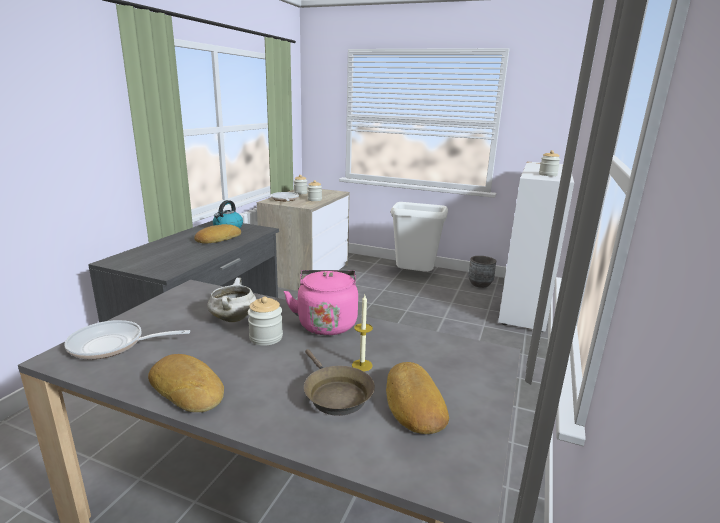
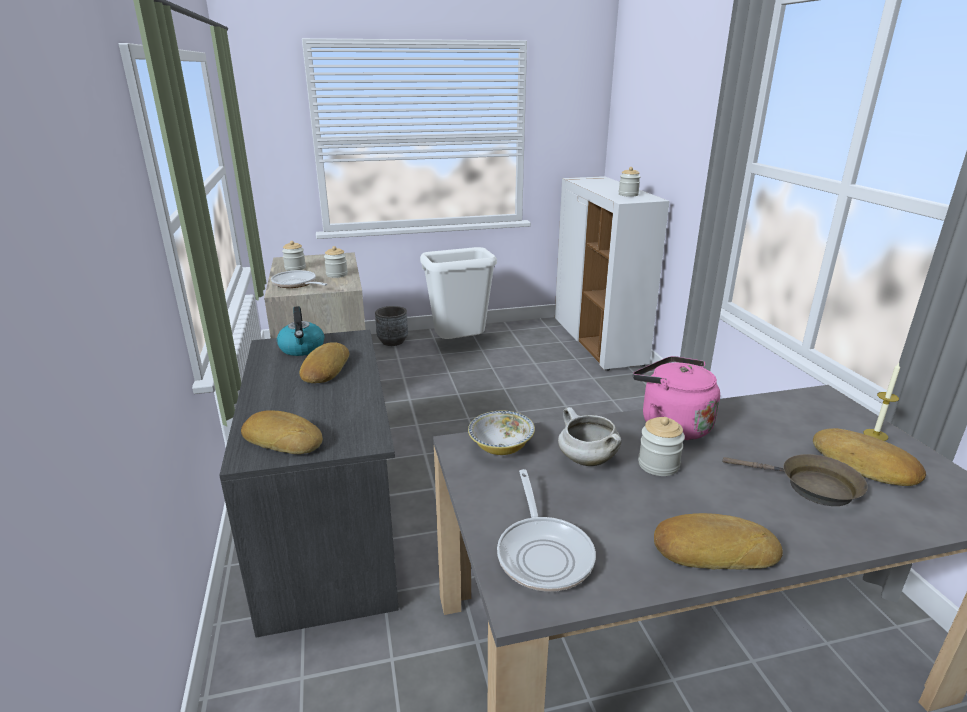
camera: 35 degrees left, 5 degrees up
(113, 345) = (543, 553): frying pan -> frying pan turned 60 degrees counterclockwise
(138, 259) = (284, 439): none -> bread
(207, 295) = (501, 447): none -> bowl
(362, 365) = (775, 451): candle -> candle (875, 435)
(480, 284) = (534, 332): grey planter -> grey planter (393, 341)

